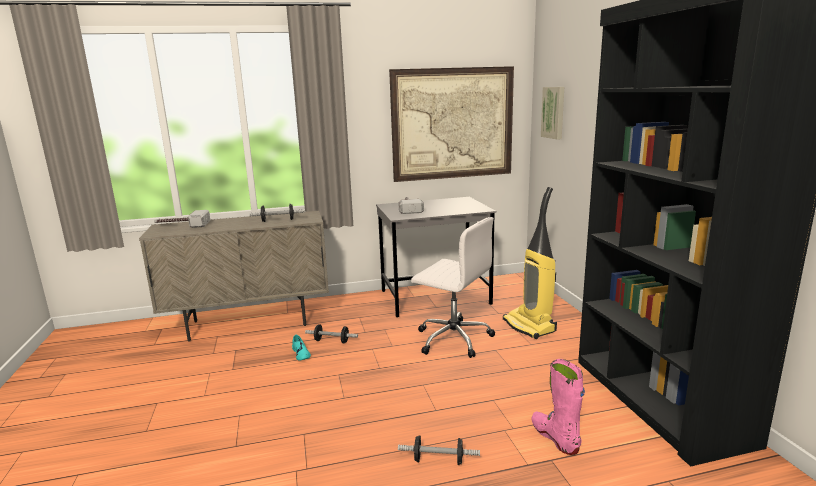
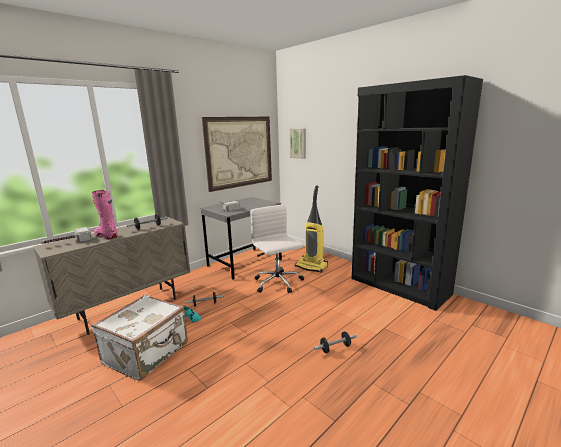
camera: 30 degrees left, 0 degrees up
(219, 382) = (147, 353): none -> white suitcase
(452, 338) = (278, 283): white office chair -> white office chair turned 120 degrees counterclockwise
(555, 437) = (376, 317): pink boot -> pink boot (106, 236)

